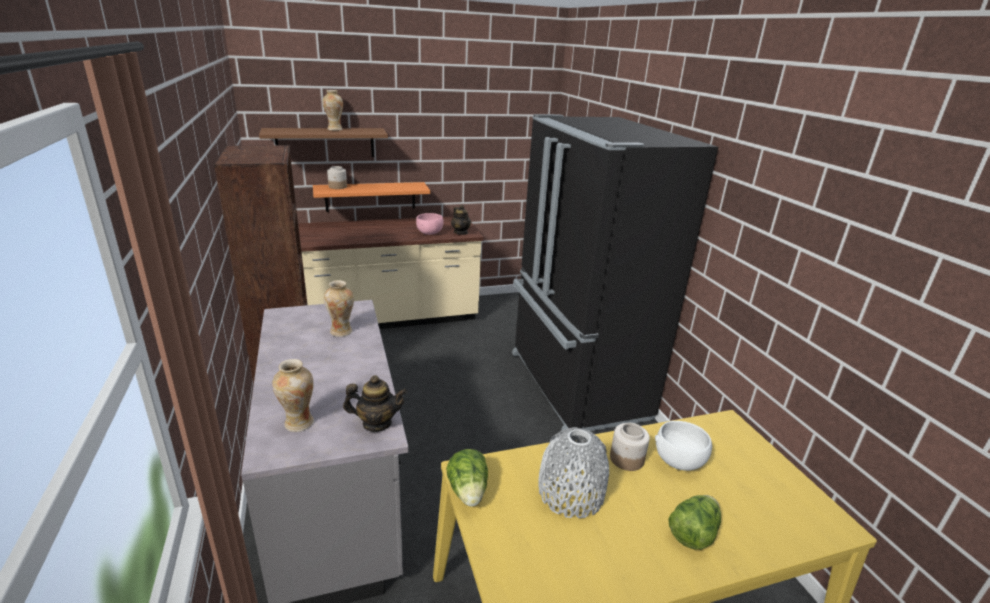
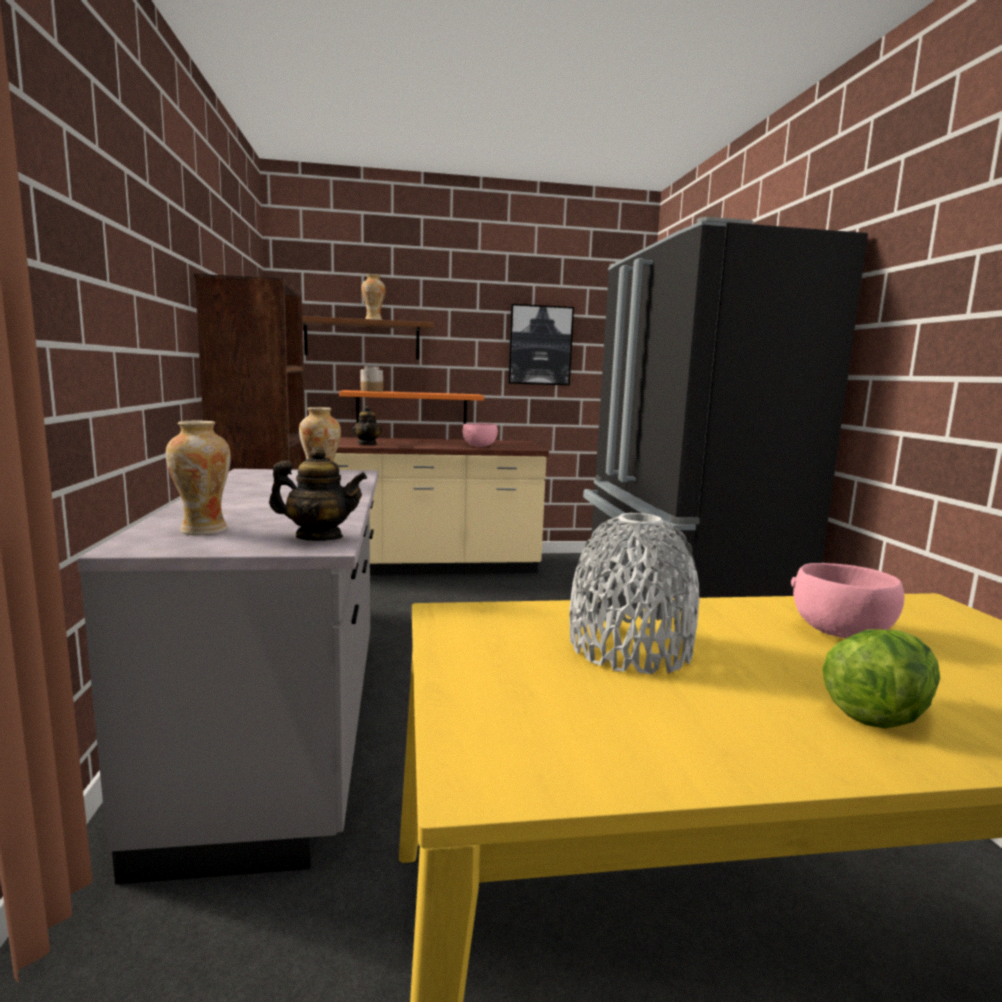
camera: 10 degrees right, 15 degrees down
(461, 232) = (520, 447): teapot -> teapot (367, 444)
(468, 492) = (444, 632): lettuce -> none
(471, 140) = (540, 345): none -> picture
(626, 459) = (739, 623): jar -> none
(679, 461) = (841, 633): white bowl -> pink bowl

